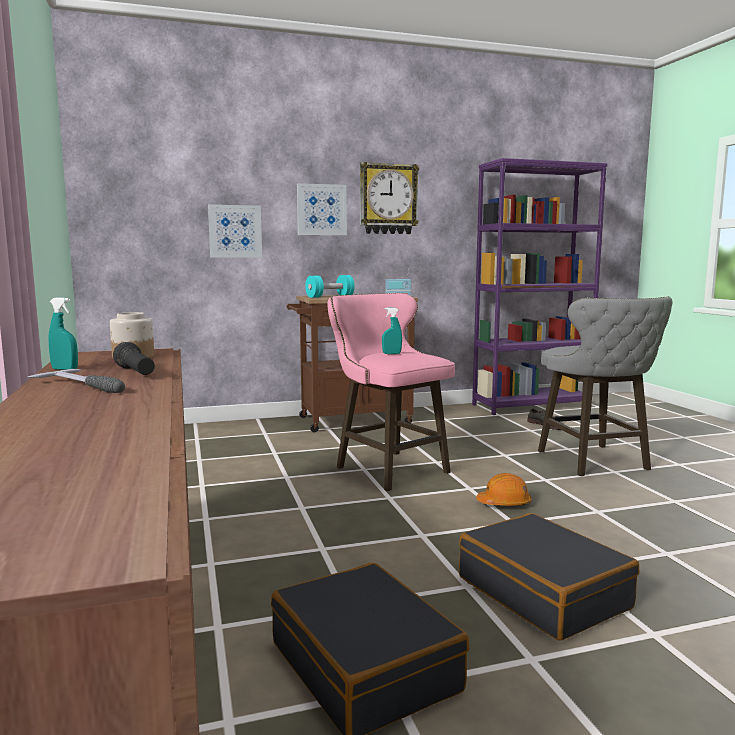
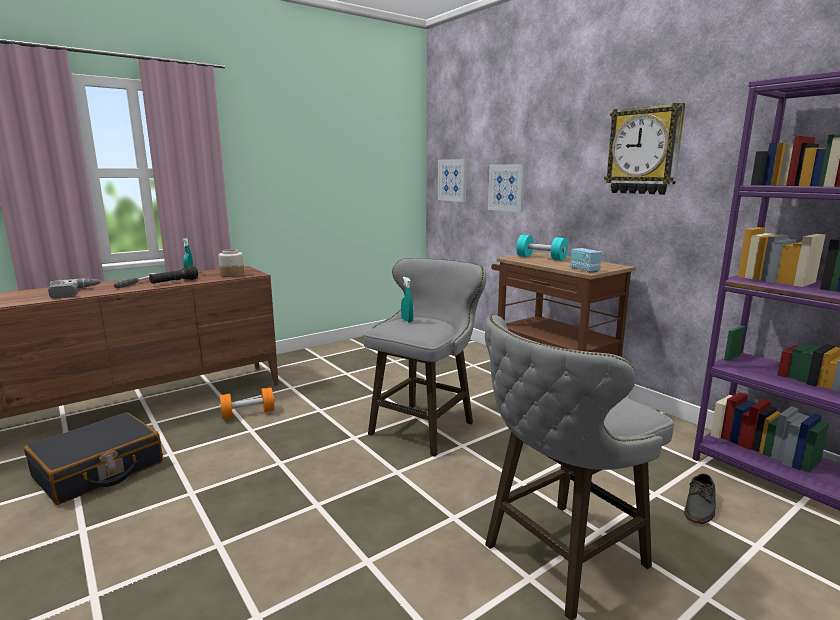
camera: 70 degrees right, 5 degrees up
(103, 411) = (75, 292): none -> power drill
(266, 549) = (248, 413): none -> orange dumbbell
(321, 210) = (573, 166): picture -> picture (452, 180)
(389, 468) = (425, 426): pink stool -> grey stool
(504, 503) = (365, 495): orange hard hat -> none
(543, 592) = (175, 530): black suitcase -> none

